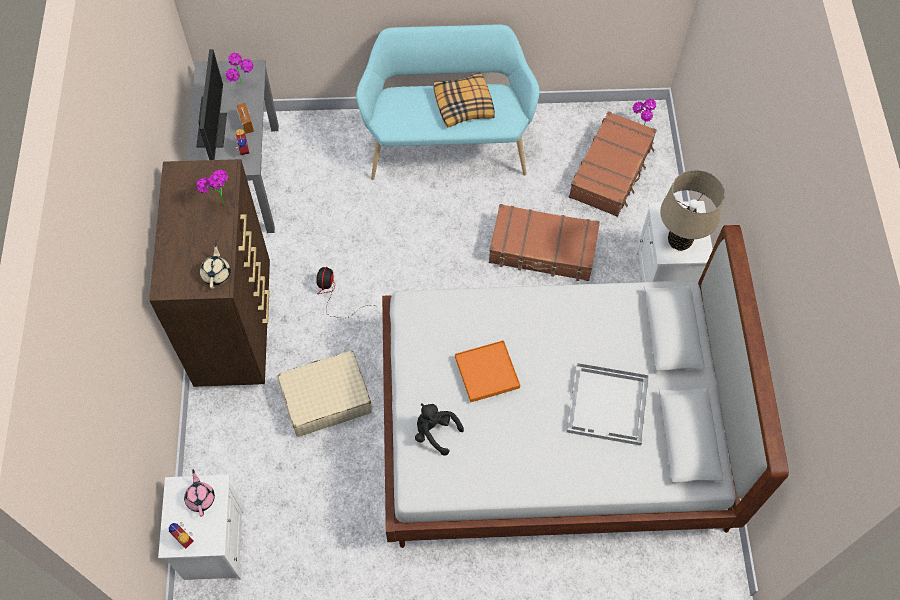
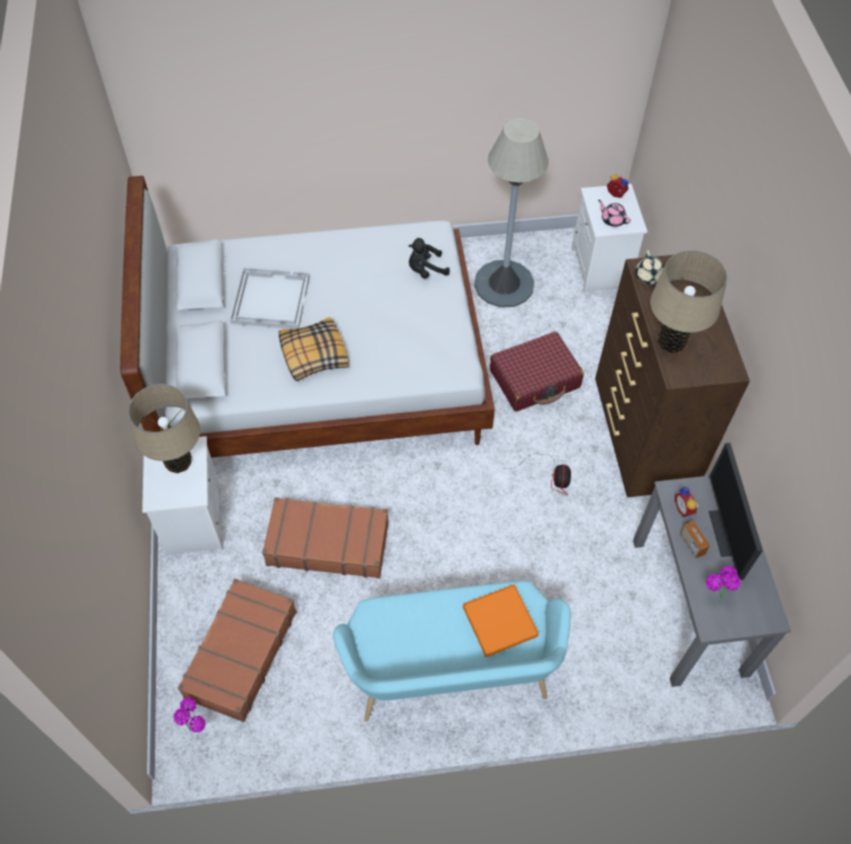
camera: 175 degrees right, 5 degrees down
(200, 498) = (612, 220): pink teapot -> pink teapot turned 150 degrees clockwise
(219, 202) = (671, 342): potted plant -> beige table lamp
(325, 399) = (535, 379): beige suitcase -> red suitcase
(334, 529) = (504, 284): none -> grey floor lamp
(435, 432) = (425, 270): black plush toy -> black plush toy turned 135 degrees clockwise
(464, 105) = (430, 635): pillow -> pillow (313, 354)
(487, 372) = (382, 315): orange tray -> orange tray (499, 621)

